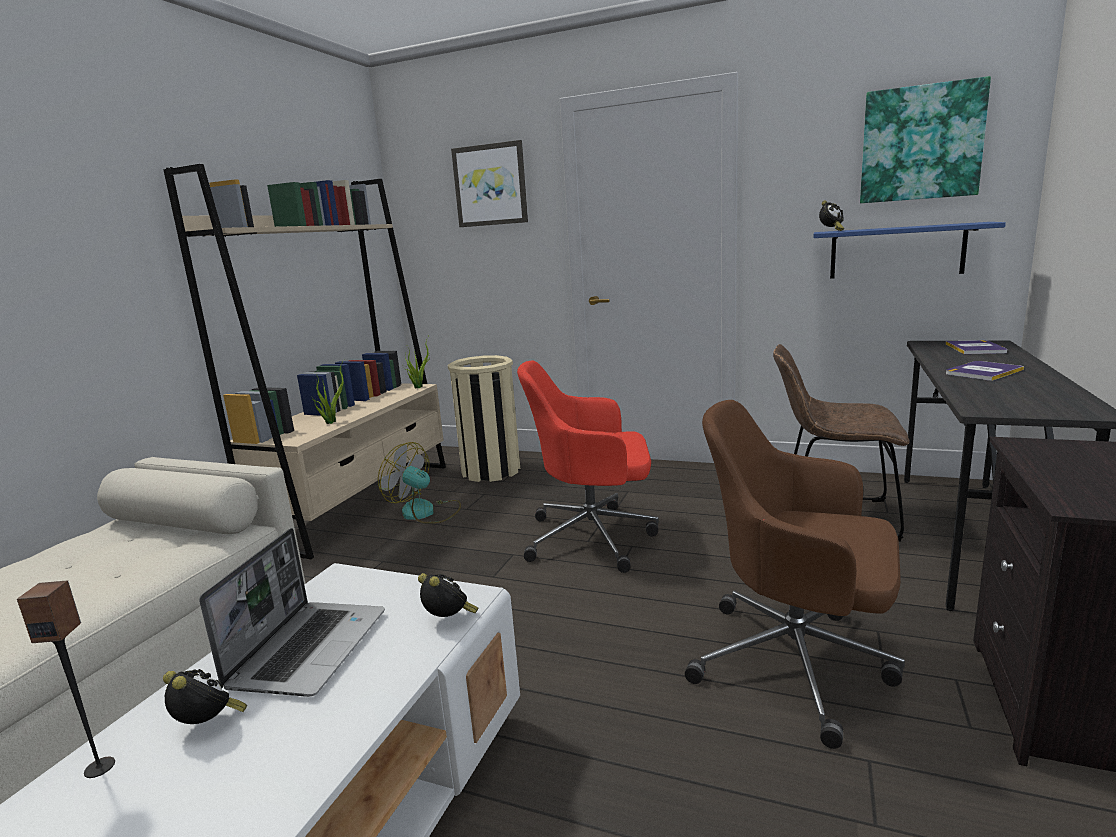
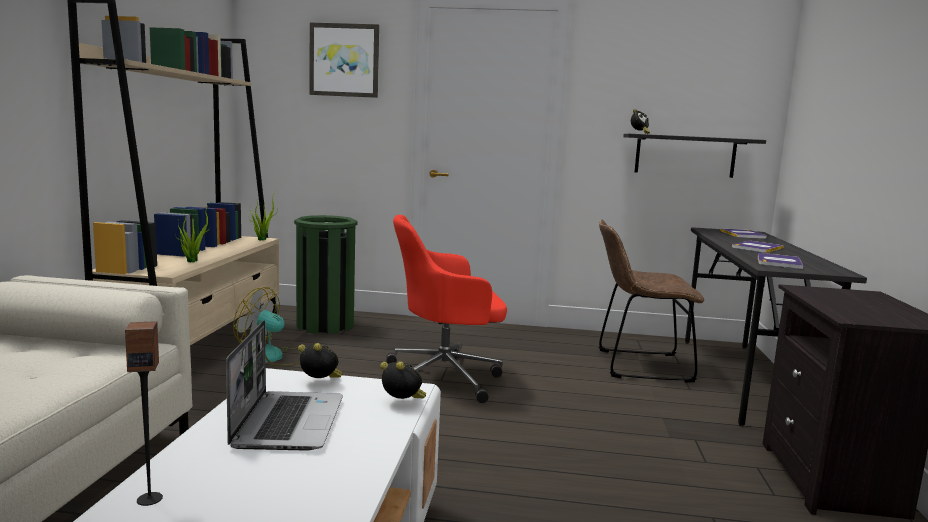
camera: 15 degrees left, 5 degrees down
(209, 725) = (233, 470): alarm clock -> alarm clock (320, 383)
(491, 470) = (325, 325): beige trash can -> green trash can
(796, 663) = (642, 461): brown office chair -> none
(896, 251) = (685, 156): blue shelf -> black shelf
(921, 143) = (705, 74): picture -> none
(1002, 398) = (779, 262): none -> book

